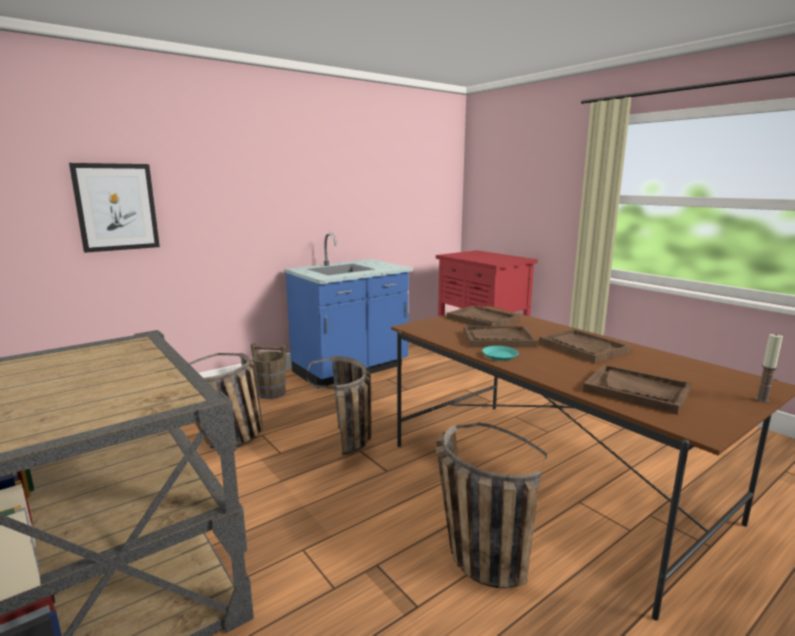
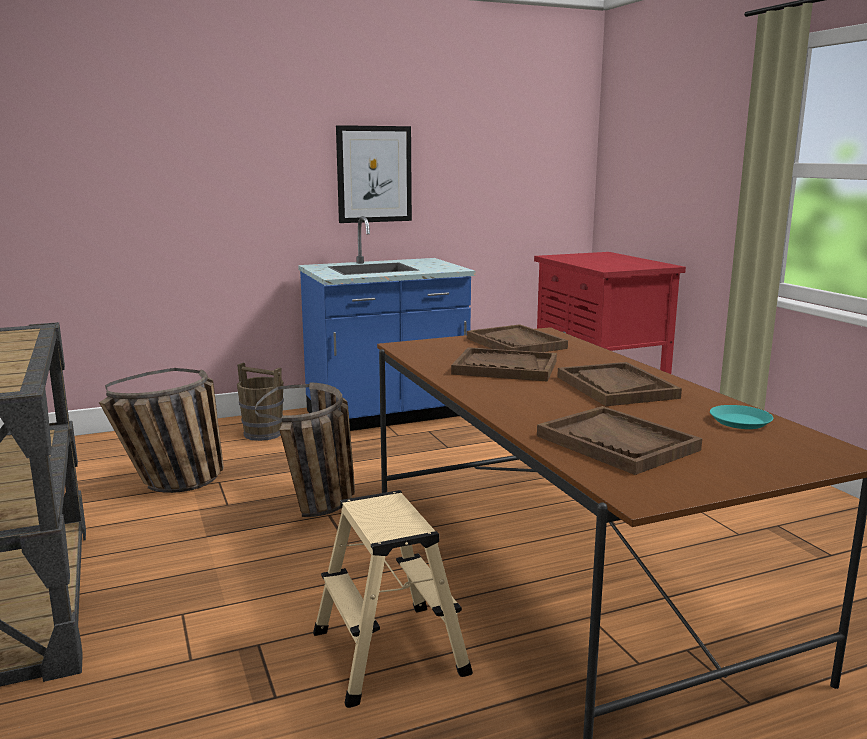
camera: 15 degrees right, 0 degrees up
(116, 207) = (75, 174): picture -> picture (374, 174)
(473, 553) = (390, 653): basket -> beige step ladder
(500, 356) = (479, 387): turquoise plate -> turquoise plate (740, 421)
(762, 400) = (801, 472): candle -> none

